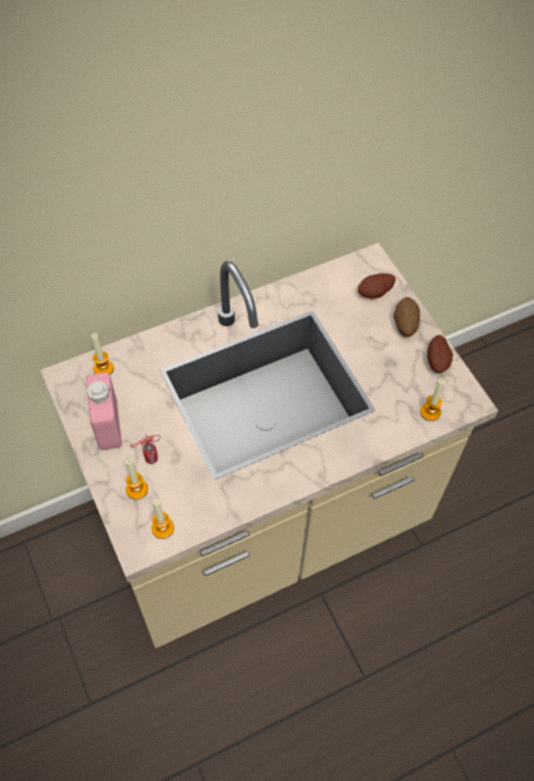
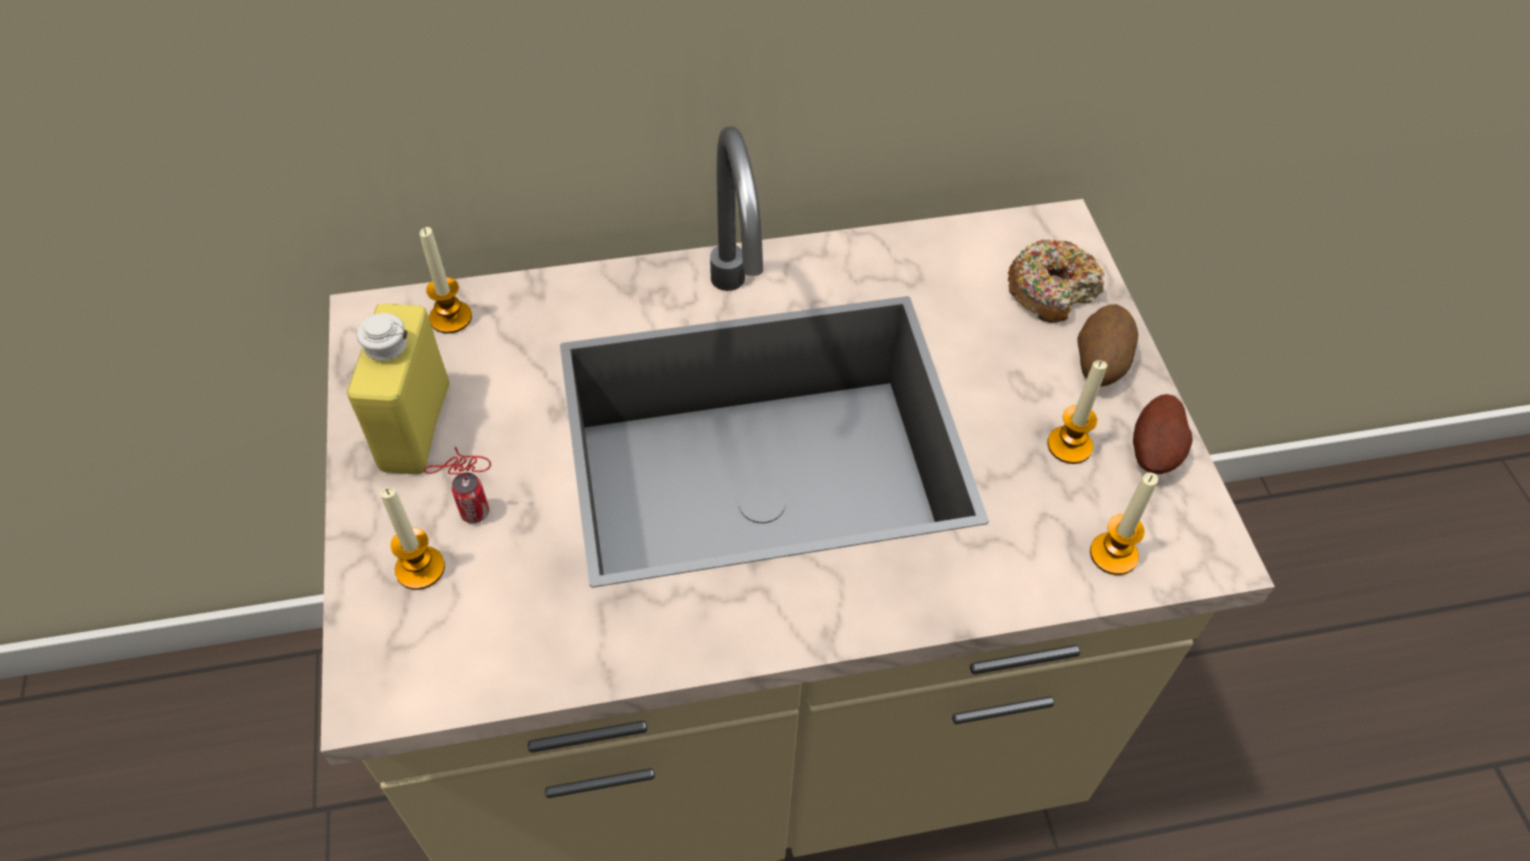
camera: 15 degrees right, 5 degrees down
(108, 425) = (415, 427): pink bottle -> yellow bottle
(163, 528) = (441, 665): candle -> candle (1069, 445)
(375, 293) = (1051, 290): potato -> donut

